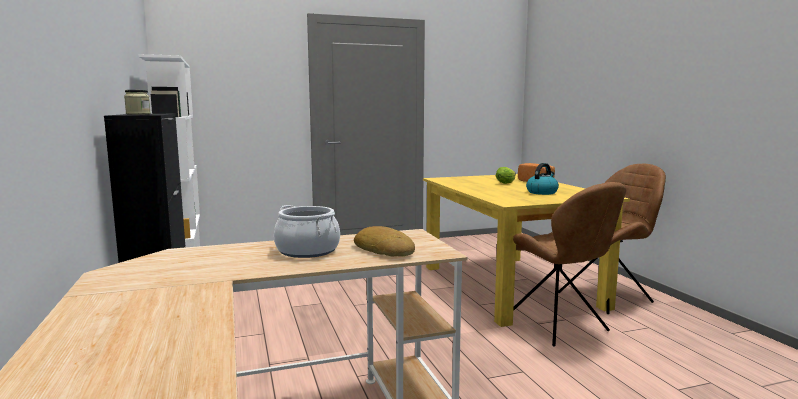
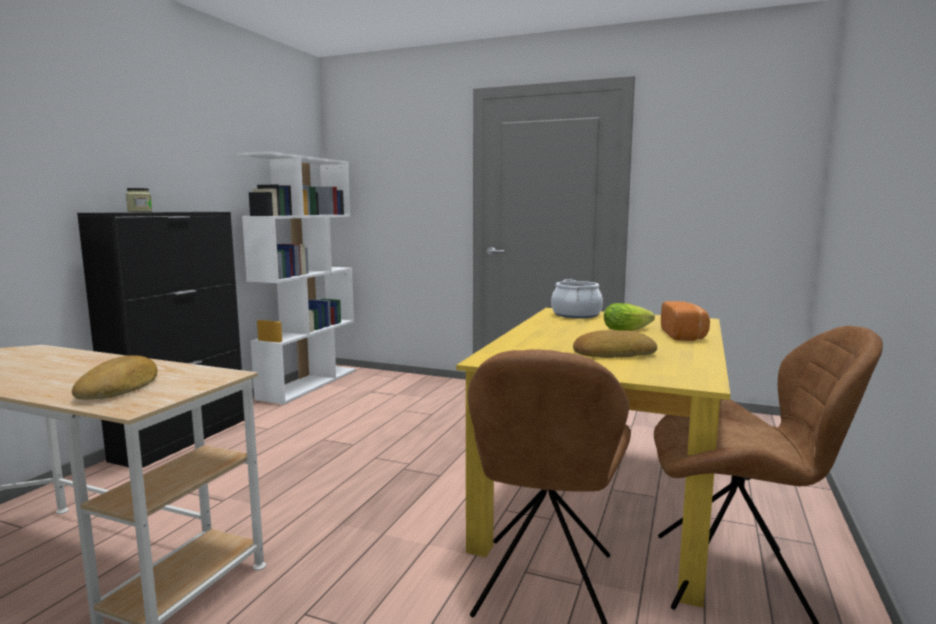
camera: 40 degrees right, 0 degrees up
(307, 251) = (79, 371): cooking pot -> cooking pot (576, 315)
(542, 192) = (612, 353): kettle -> bread

